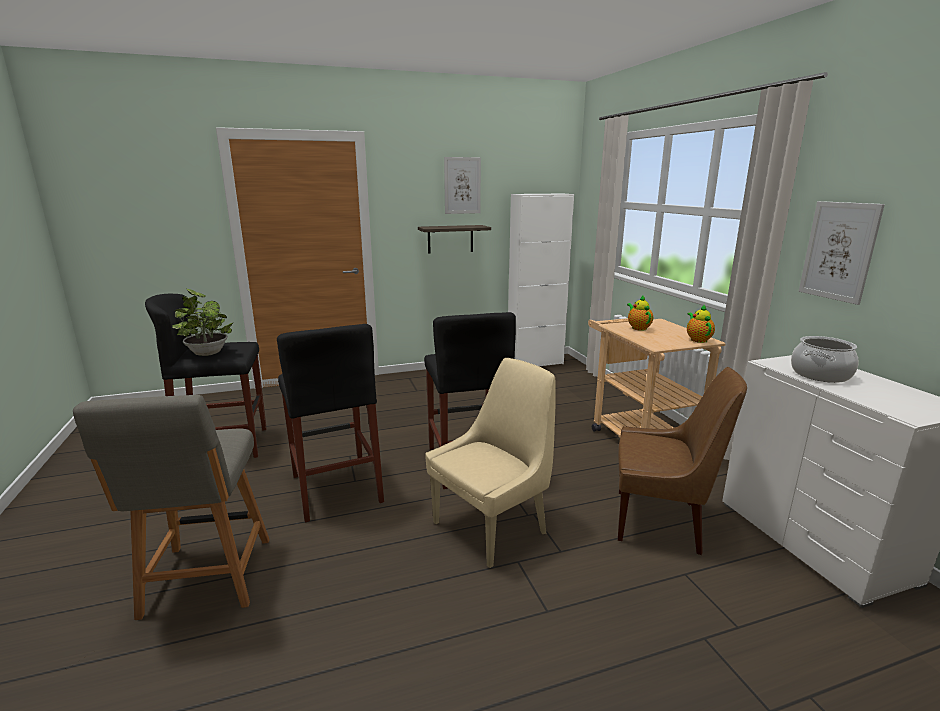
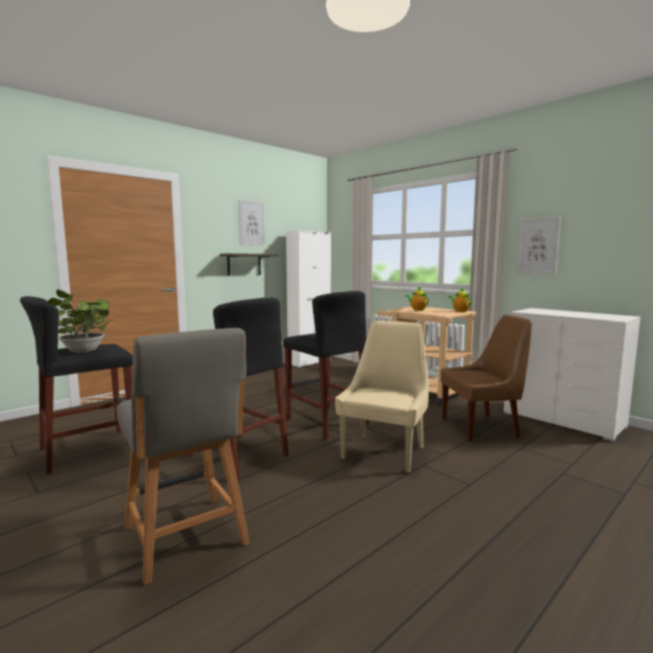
camera: 25 degrees left, 10 degrees down
(821, 375) = (553, 312): cooking pot -> none

